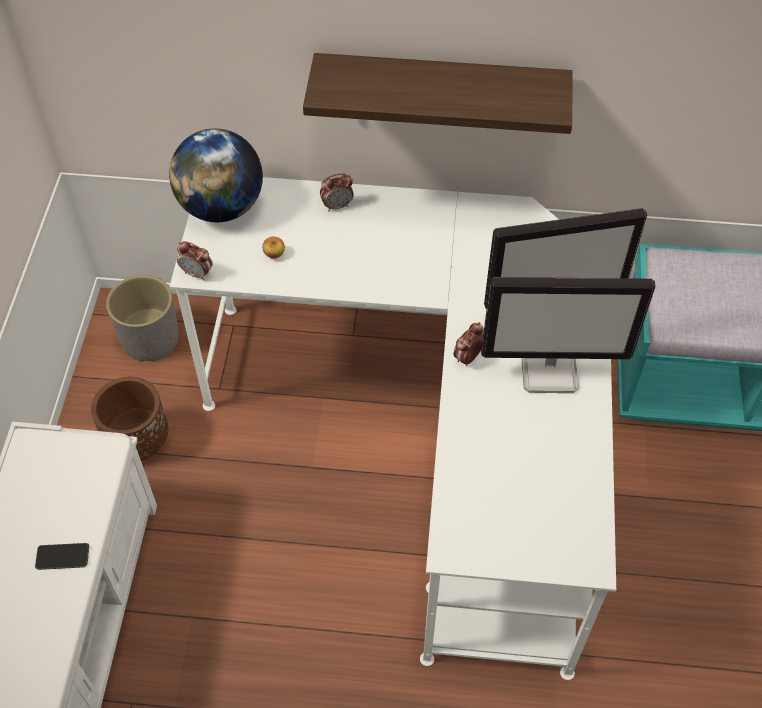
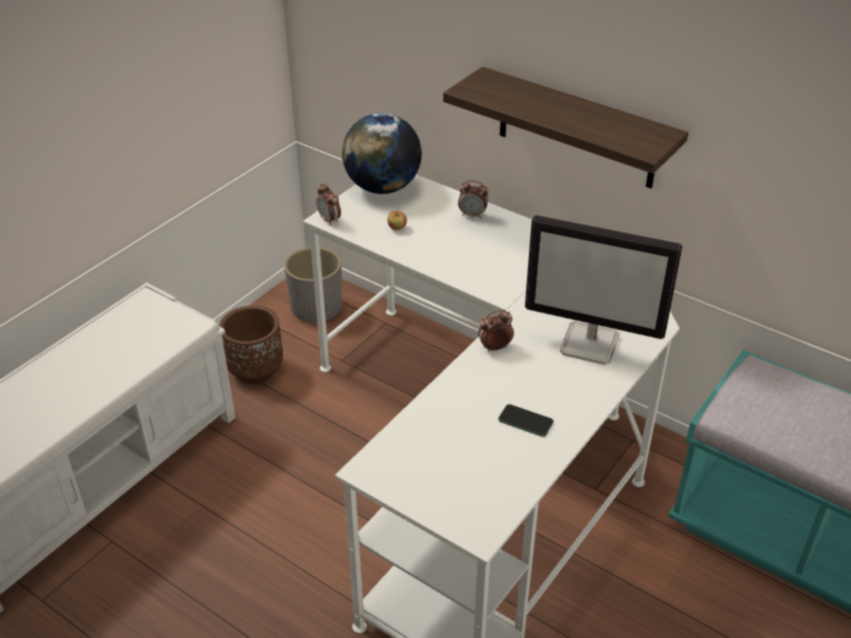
camera: 30 degrees right, 15 degrees down
(62, 557) = (106, 375): phone -> phone (525, 421)
(550, 370) = (560, 383): monitor -> none

